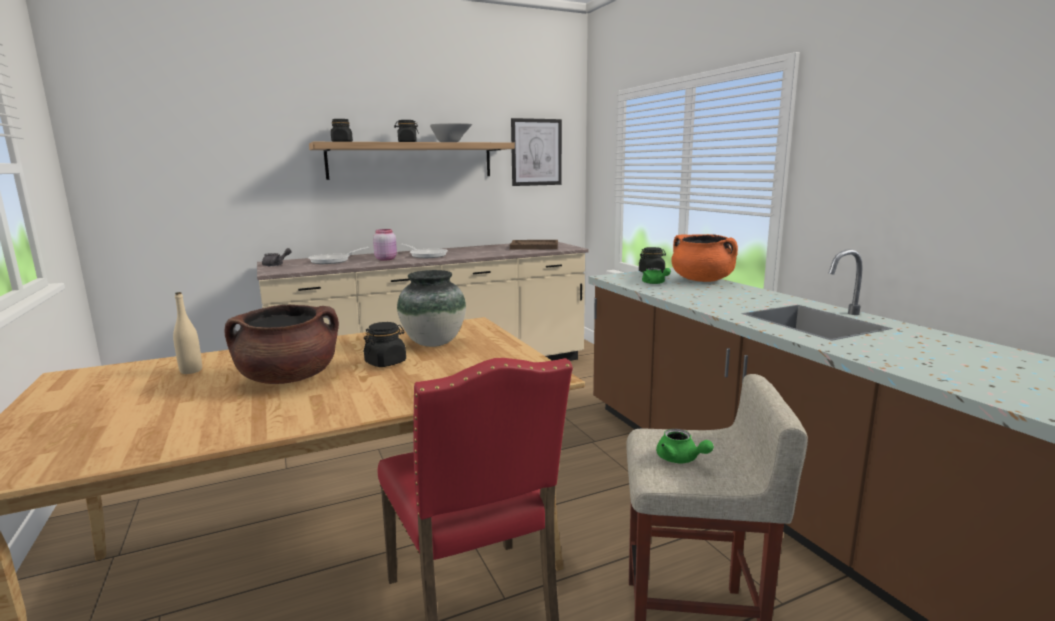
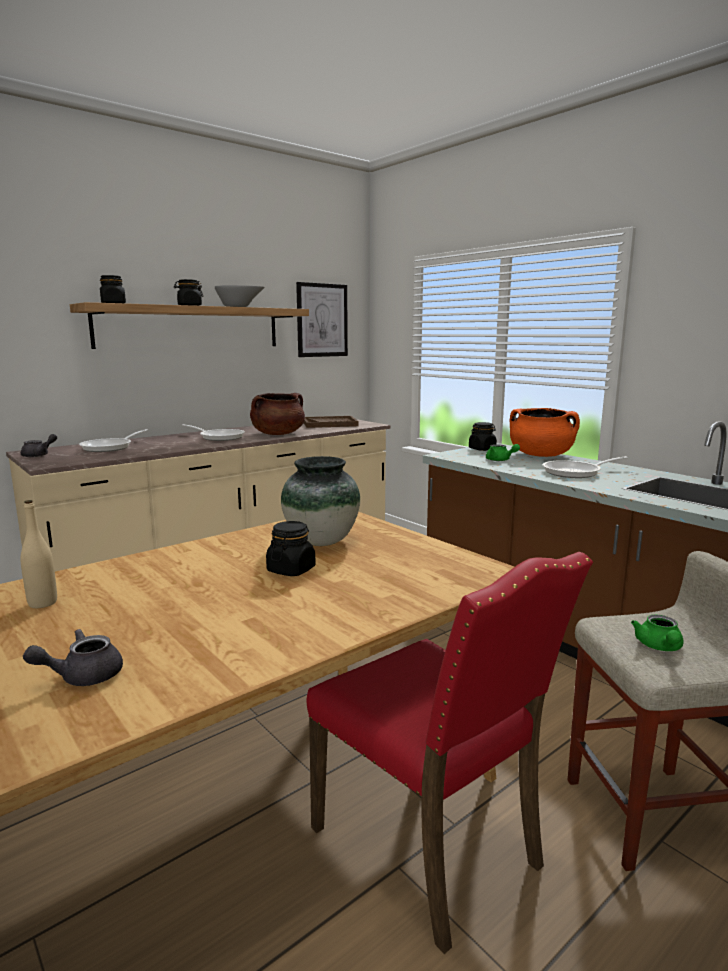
camera: 15 degrees left, 0 degrees up
(168, 420) = (82, 676): none -> grey teapot
(289, 378) = (191, 601): brown cooking pot -> brown cooking pot (278, 434)
(386, 259) = (175, 443): pink jar -> none
(680, 459) = (659, 647): green teapot -> green teapot turned 60 degrees clockwise
(715, 297) = (576, 472): none -> frying pan

